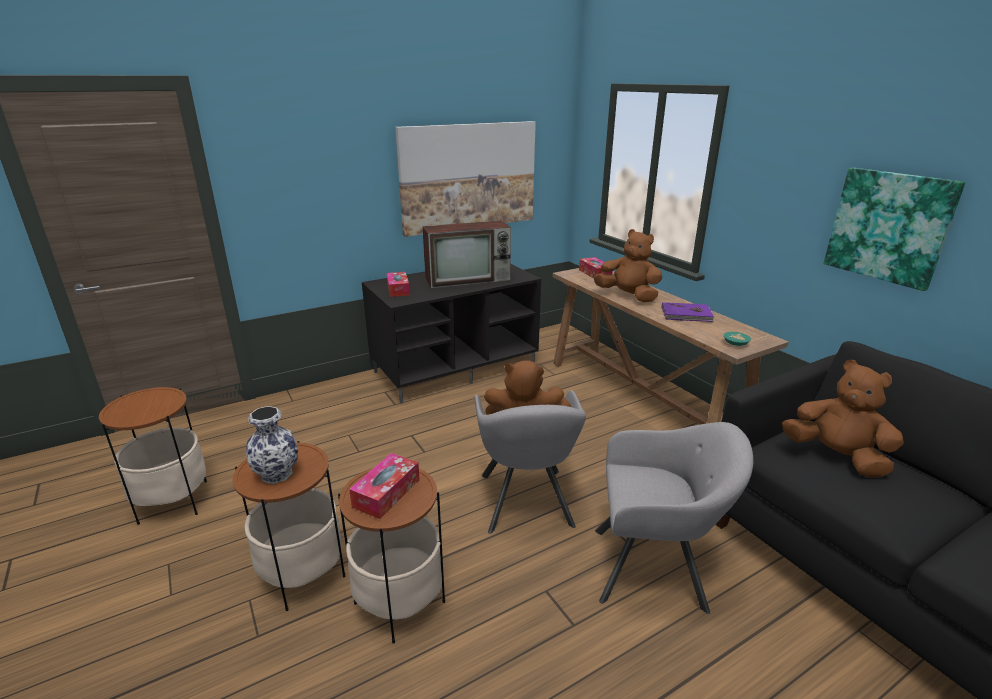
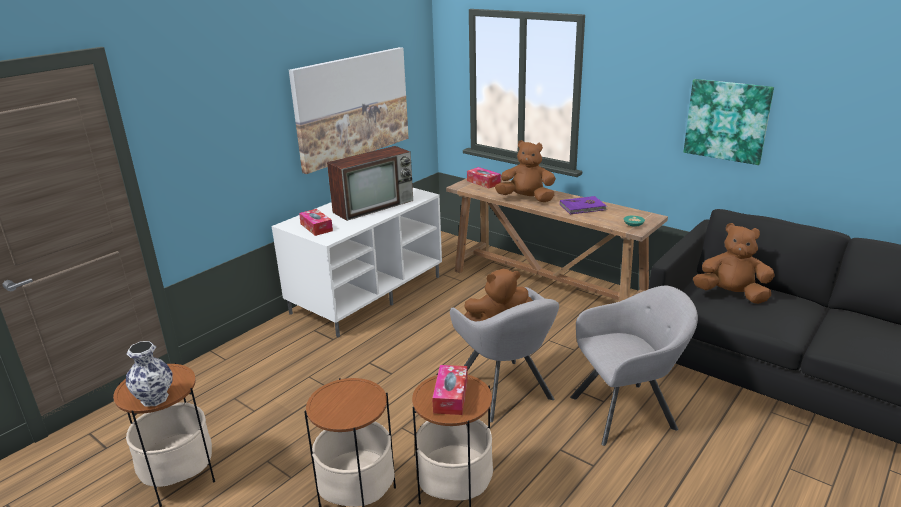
camera: 20 degrees left, 0 degrees up
(277, 474) = (346, 407): vase -> vase (155, 398)
(455, 368) = (367, 294): black tv stand -> white tv stand

